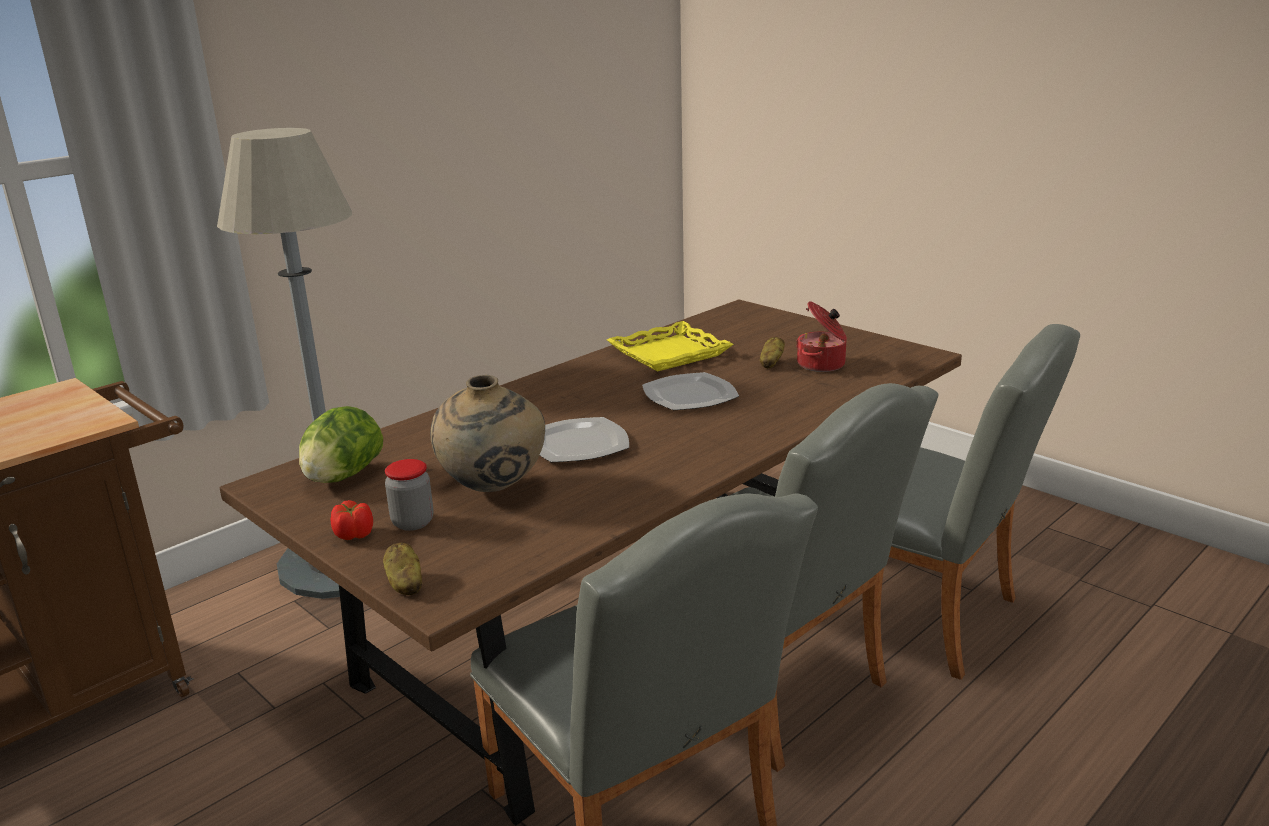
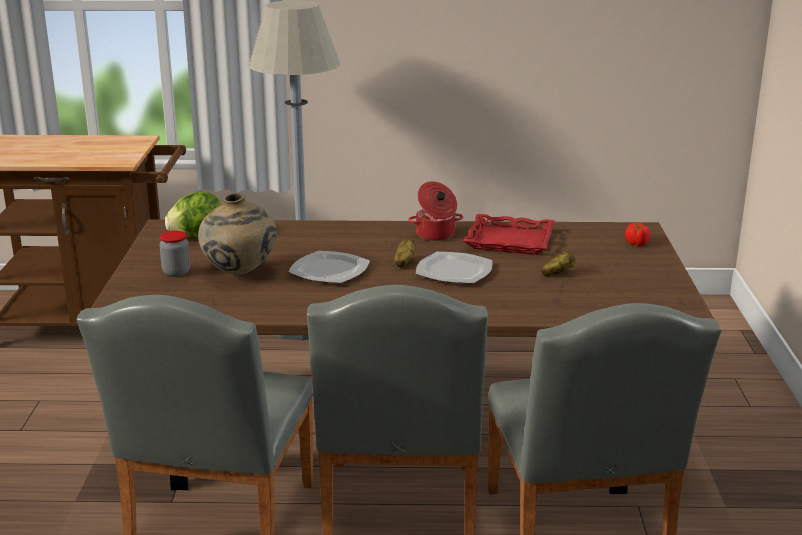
camera: 45 degrees right, 0 degrees up
(354, 535) = (145, 266): tomato -> tomato (636, 243)
(404, 584) = (116, 297): potato -> potato (404, 262)
(669, 354) = (509, 241): yellow tray -> red tray
(822, 365) = (589, 289): cooking pot -> cooking pot (435, 235)

